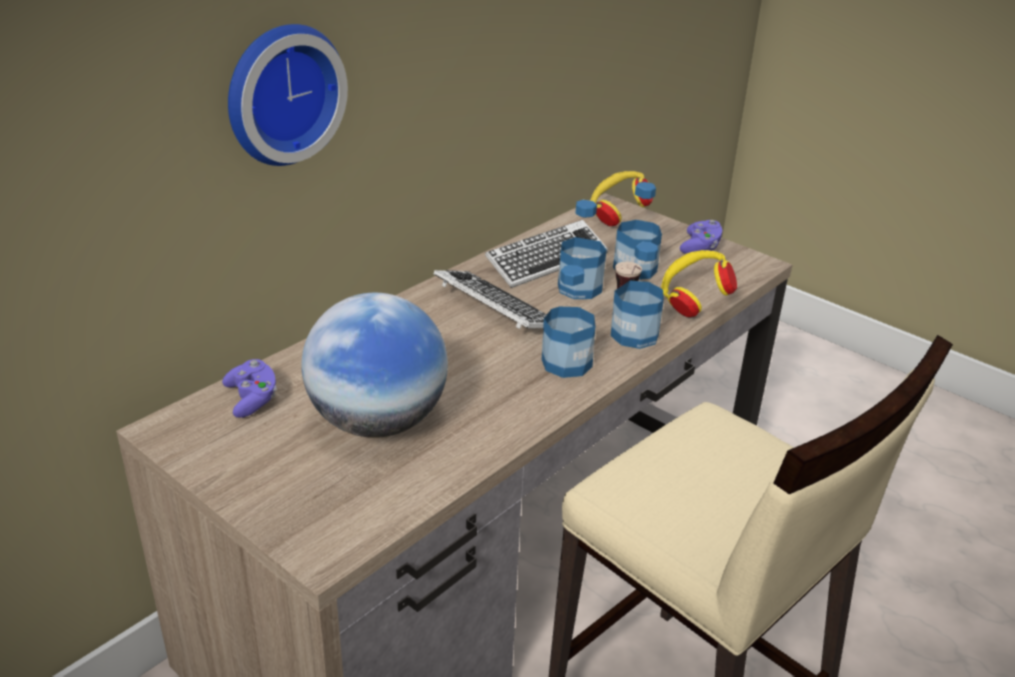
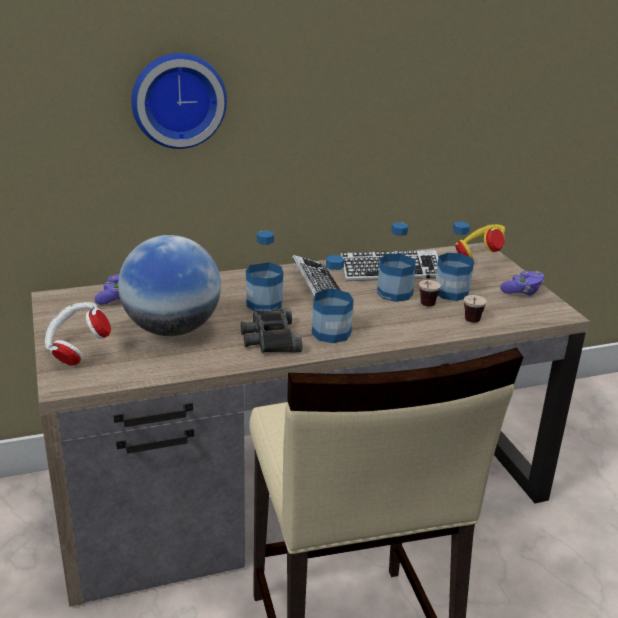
camera: 30 degrees right, 5 degrees down
(286, 499) = (77, 351): none -> white headphones
(507, 393) = (270, 338): none -> black binoculars
(634, 335) = (401, 330): bottle -> bottle (264, 304)
(692, 303) = (471, 323): yellow headphones -> cup

